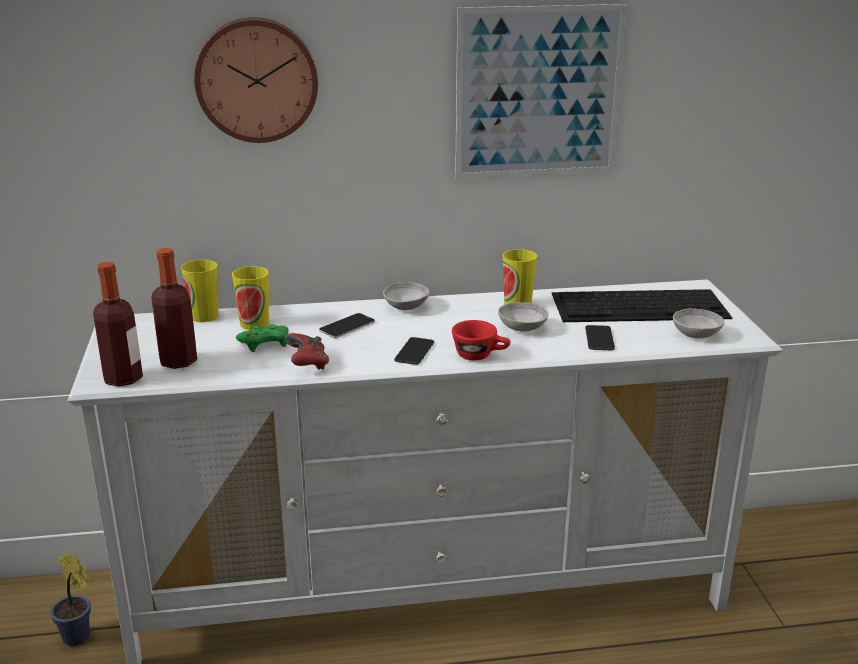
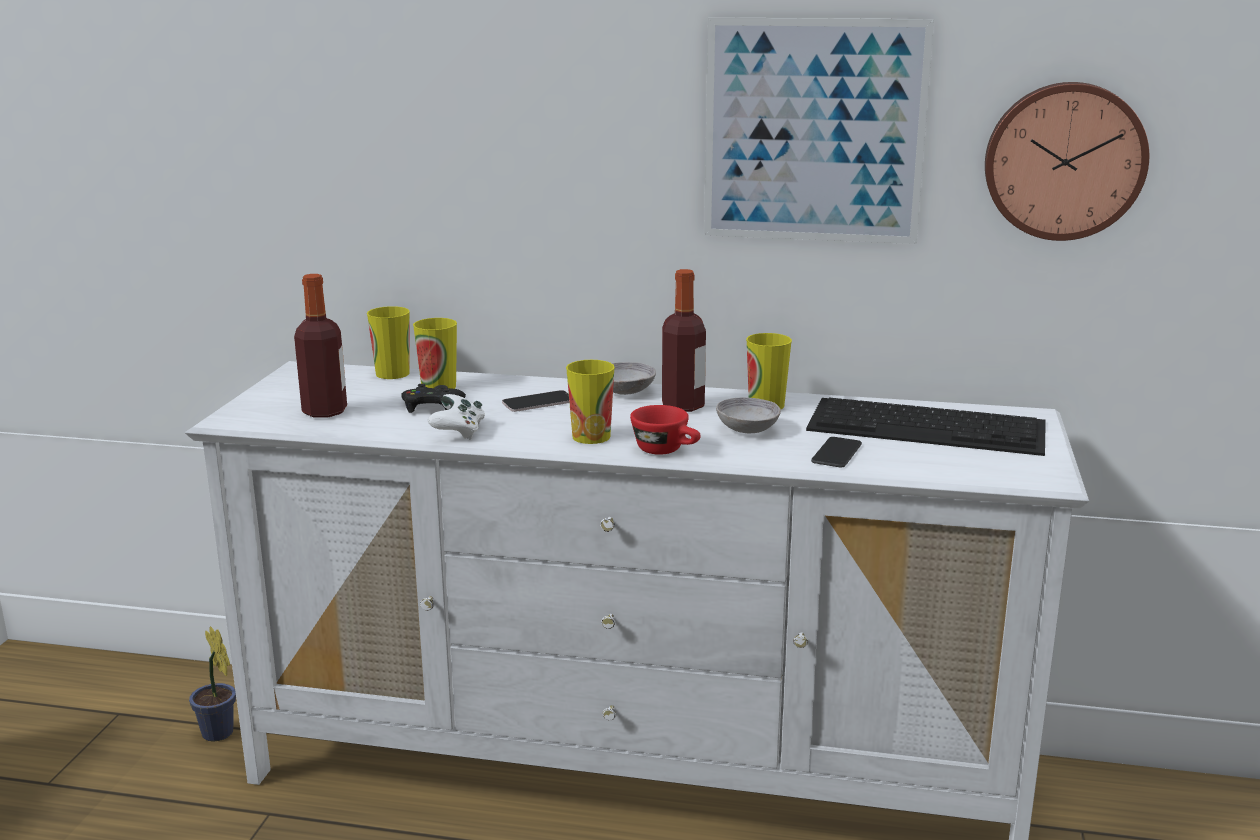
camera: 20 degrees right, 5 degrees down
(123, 378) = (254, 419): bottle -> bottle (683, 406)
(256, 79) = (468, 96): wall clock -> wall clock (1064, 160)
(265, 343) = (432, 406): green game controller -> black game controller
(308, 364) = (458, 432): red game controller -> white game controller
(414, 352) = (591, 436): phone -> cup
(696, 334) = (975, 466): grey bowl -> none

